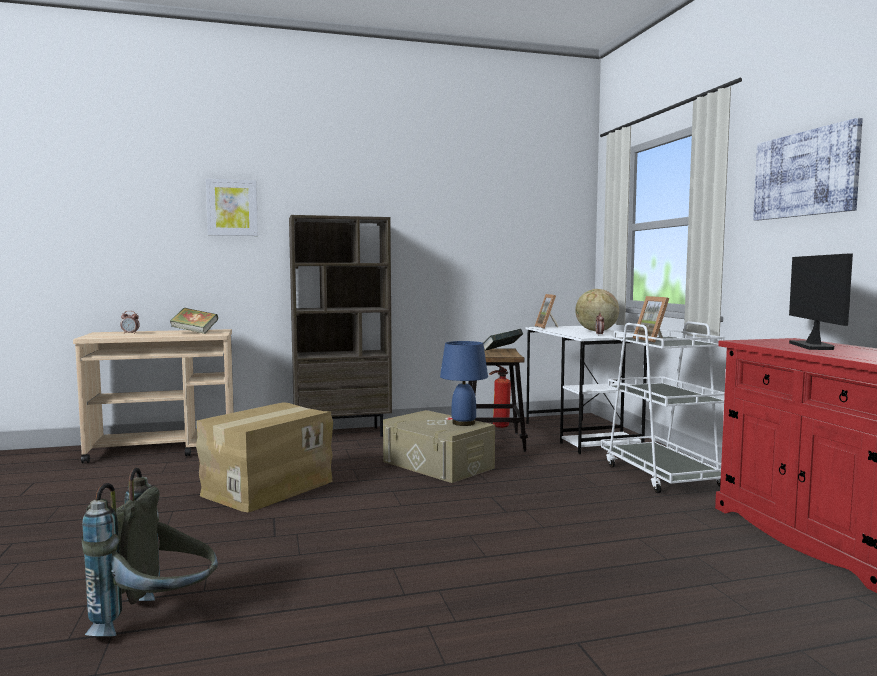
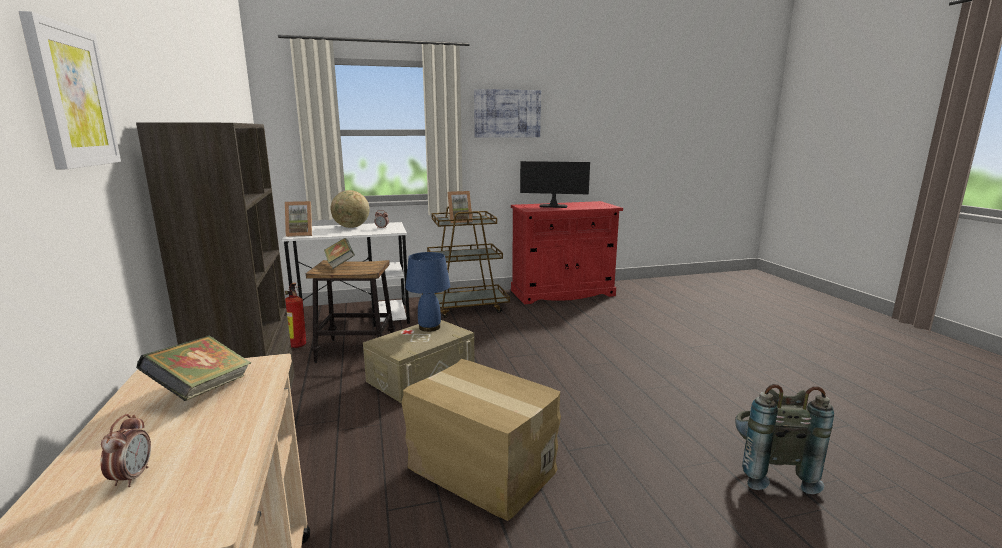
camera: 90 degrees left, 10 degrees up
(661, 475) = (465, 307): white cart -> brown cart

